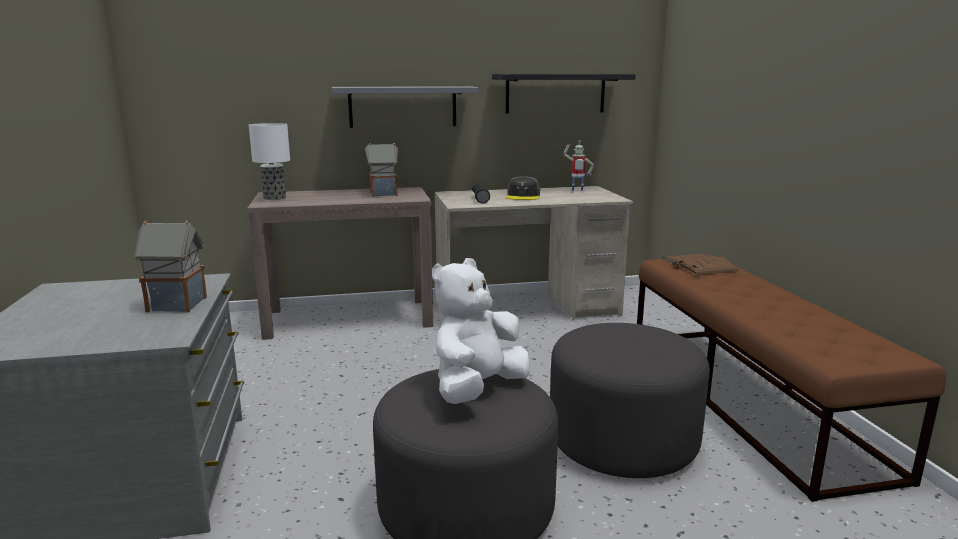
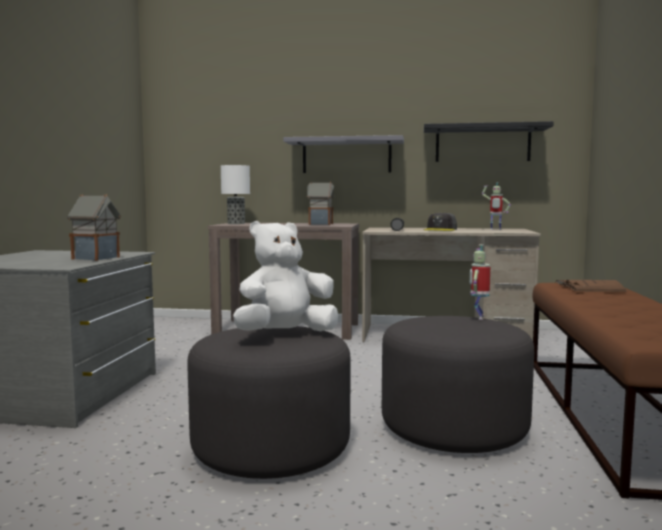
camera: 20 degrees right, 10 degrees down
(635, 325) = (478, 317): none -> toy robot

